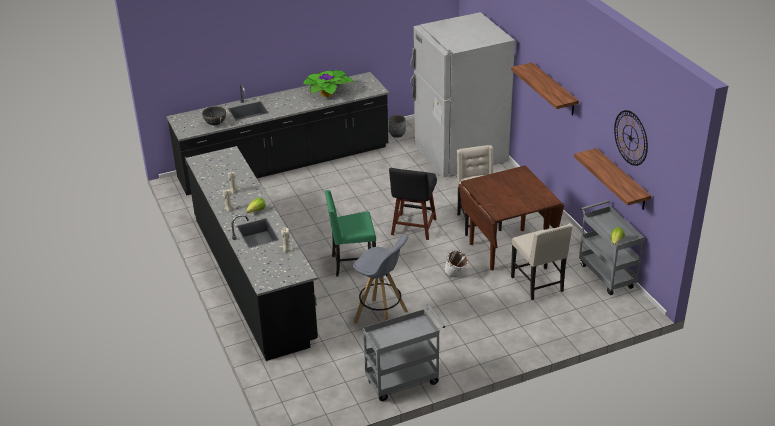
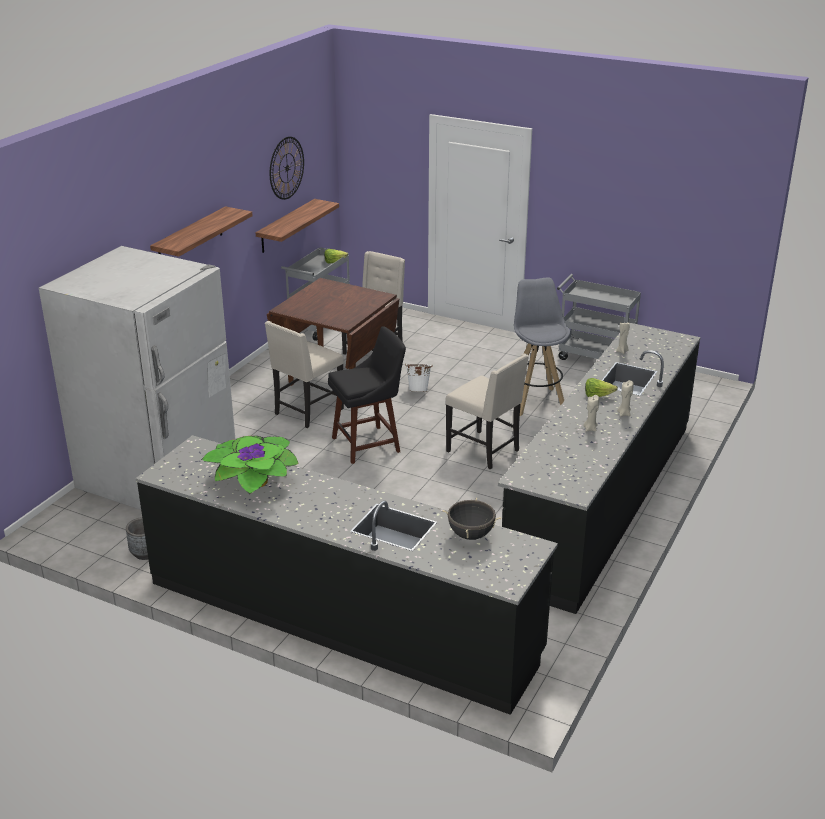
camera: 130 degrees left, 5 degrees down
(352, 264) = (485, 451): green chair -> beige chair

